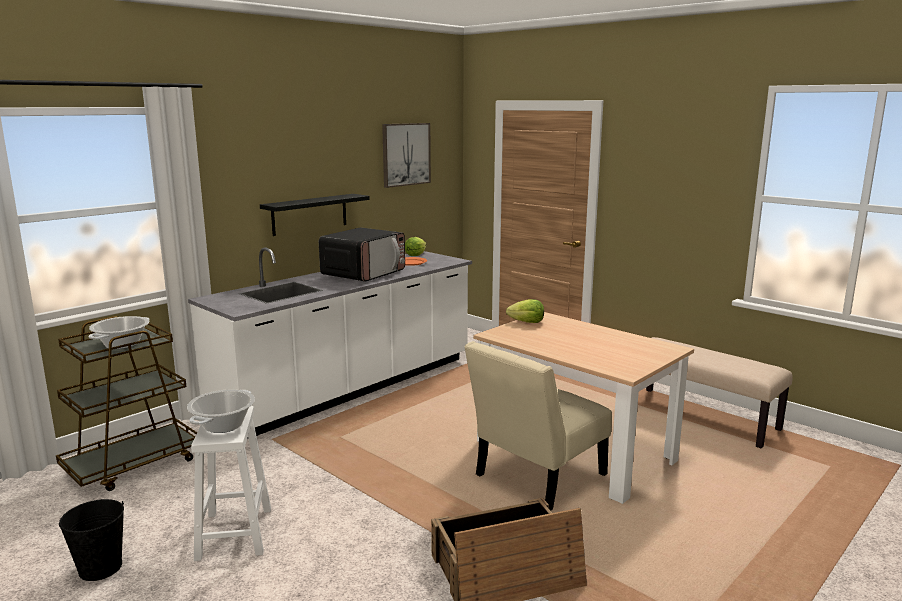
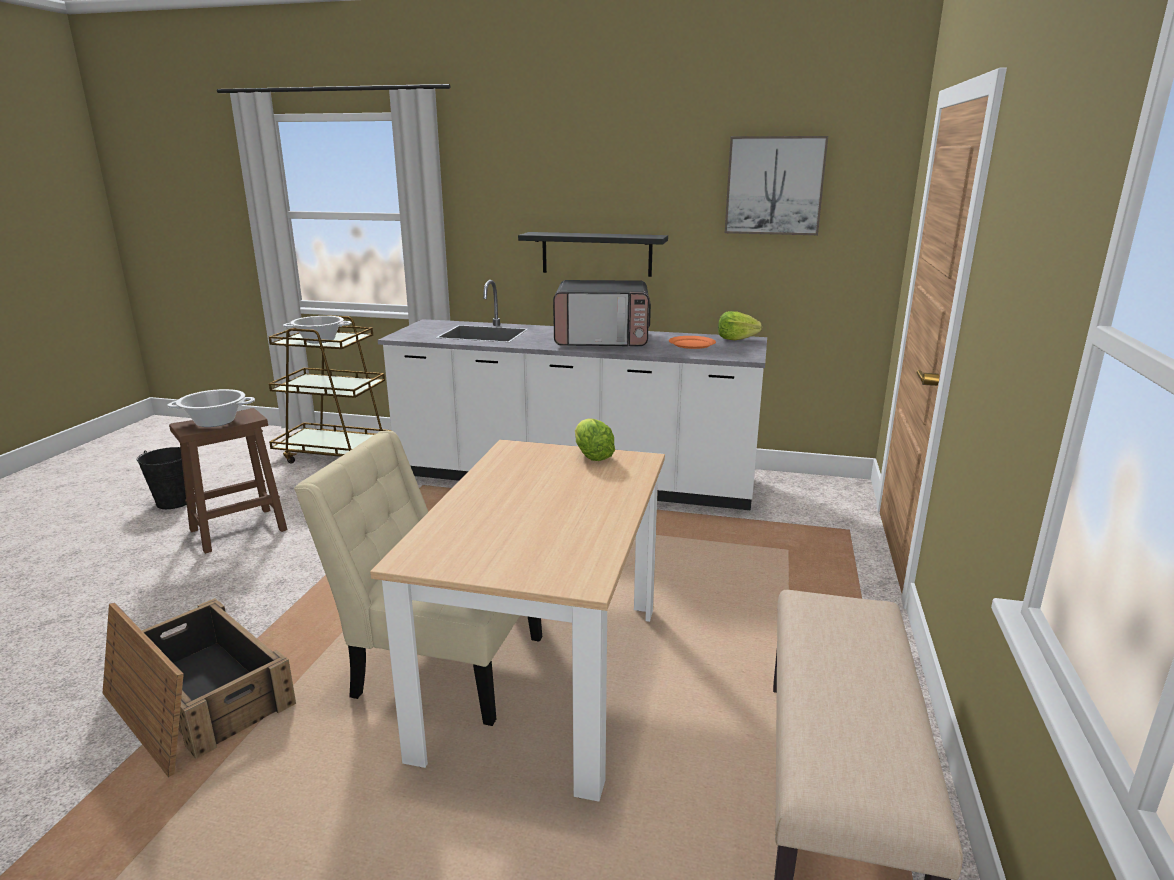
camera: 60 degrees right, 5 degrees up
(234, 532) = (240, 529): white stool -> brown stool

